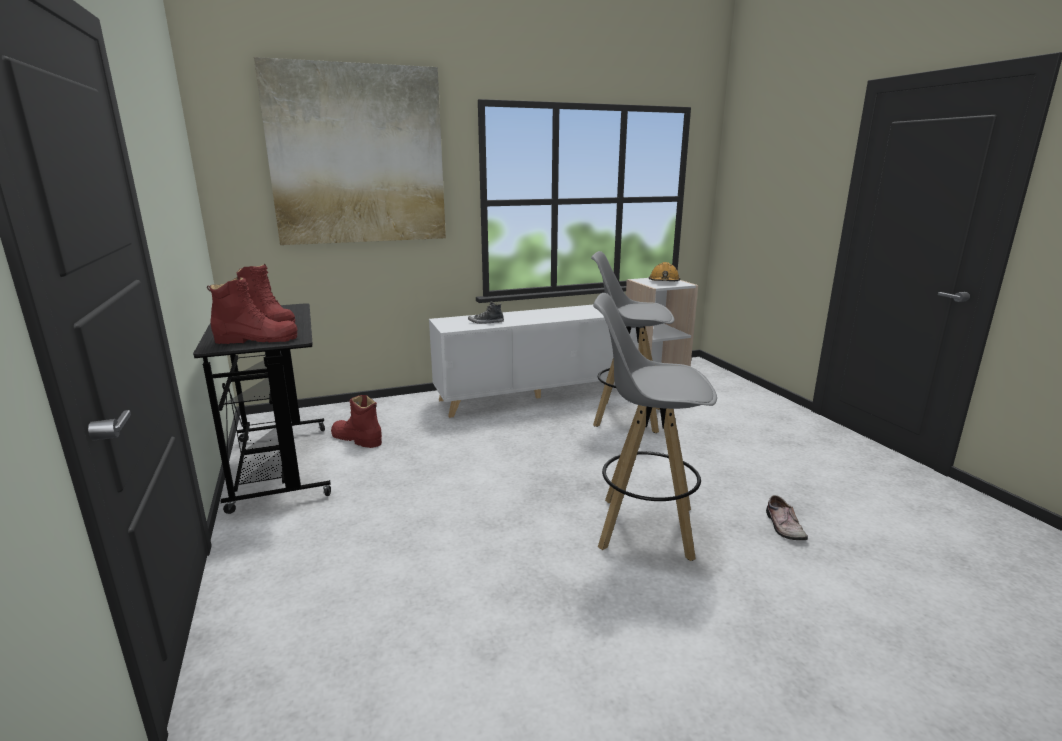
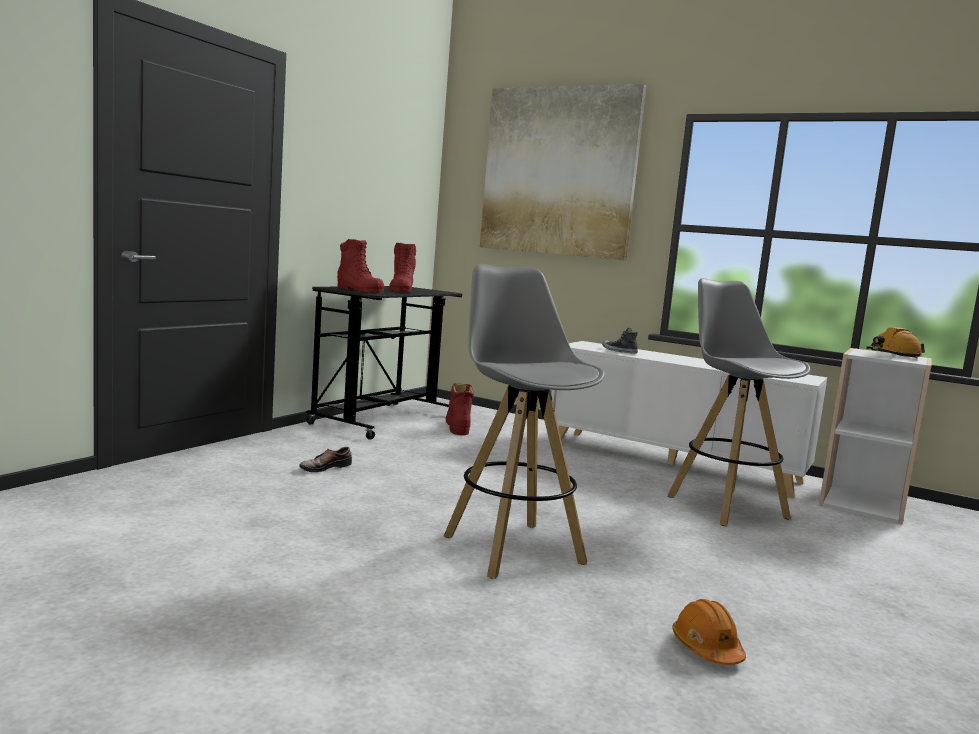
camera: 50 degrees right, 10 degrees down
(783, 526) = (645, 620): shoe -> shoe (324, 467)
(825, 523) = (706, 648): none -> orange hard hat

